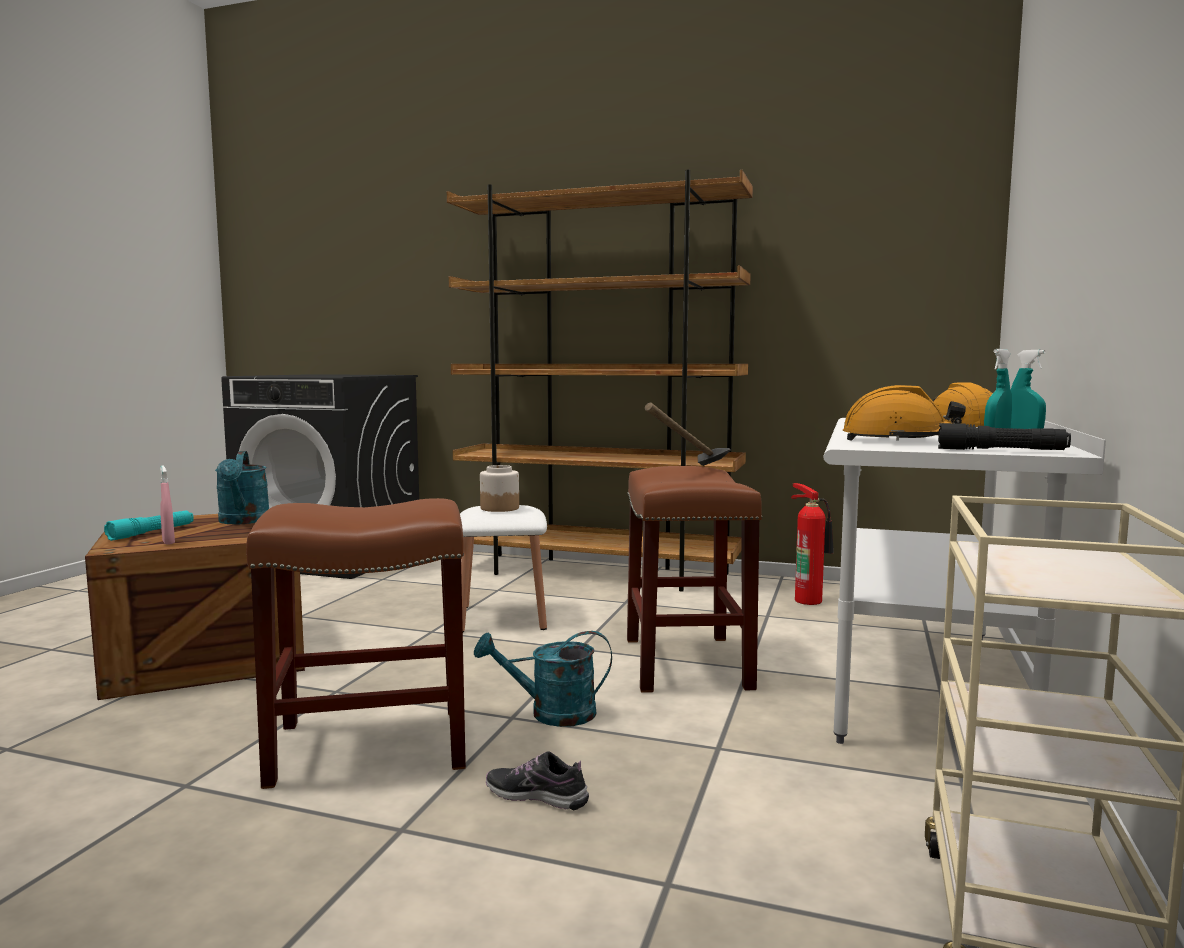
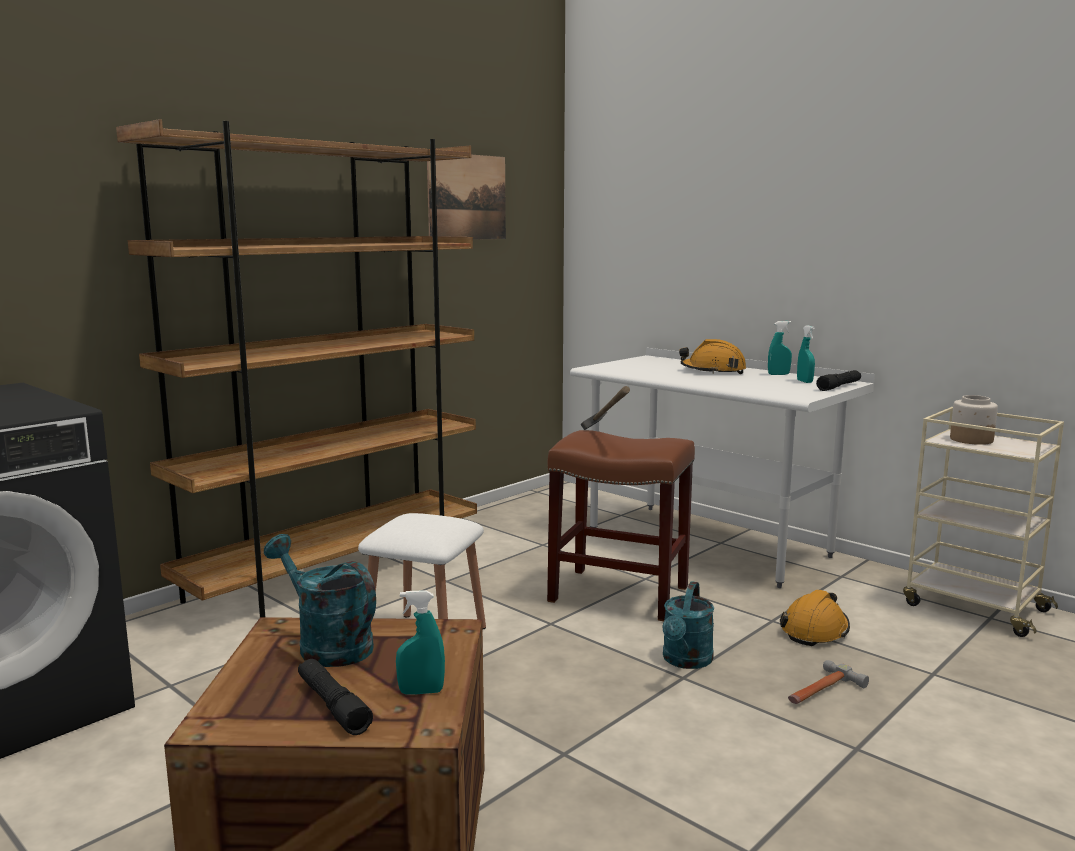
camera: 65 degrees left, 5 degrees up
(151, 532) = (332, 705): turquoise flashlight -> black flashlight
(168, 542) = (421, 692): pink spray bottle -> turquoise spray bottle
(243, 521) = (326, 644): turquoise watering can -> turquoise watering can turned 150 degrees counterclockwise
(368, 746) = (707, 748): brown stool -> none
(499, 508) = (426, 523): jar -> jar (970, 440)
(537, 796) = (821, 691): shoe -> hammer
(809, 600) = (522, 523): fire extinguisher -> none
(826, 230) = (467, 197): none -> picture
(899, 440) = (768, 387): orange hard hat -> orange hard hat (815, 630)

